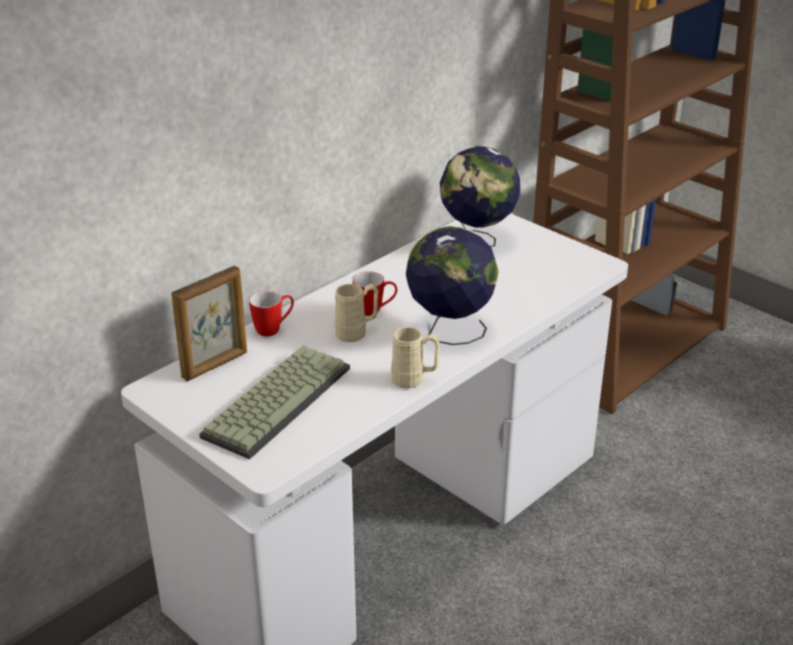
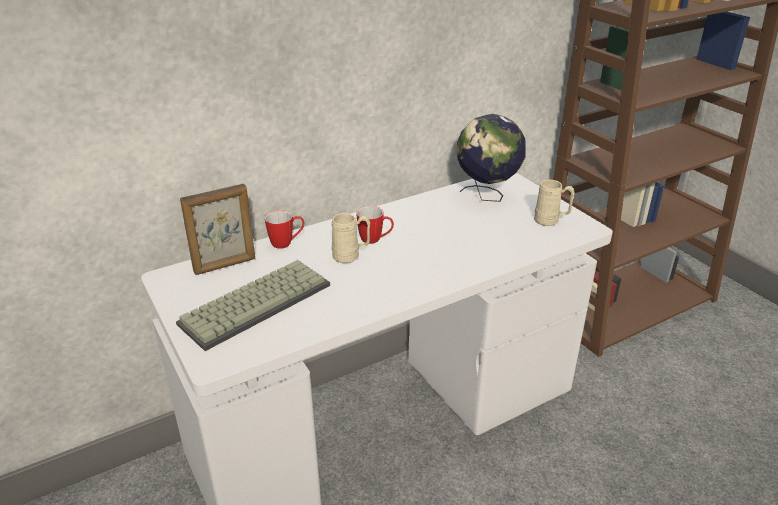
camera: 15 degrees right, 0 degrees up
(414, 380) = (379, 304): beige mug -> beige mug (551, 221)
(449, 332) = (429, 267): globe -> none

